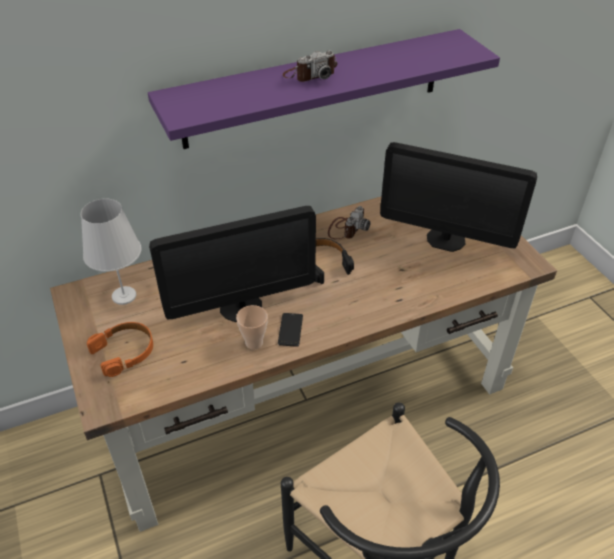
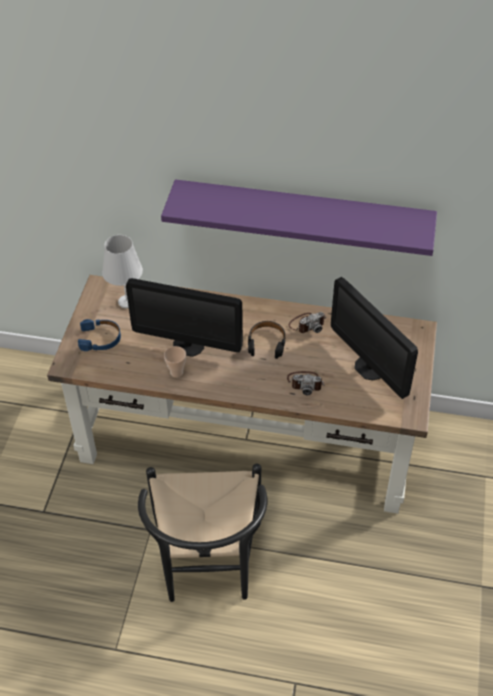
camera: 35 degrees right, 5 degrees up
(124, 352) = (100, 339): orange headphones -> blue headphones
(290, 330) = (205, 376): phone -> none
(310, 74) = (284, 208): camera -> camera (305, 383)

